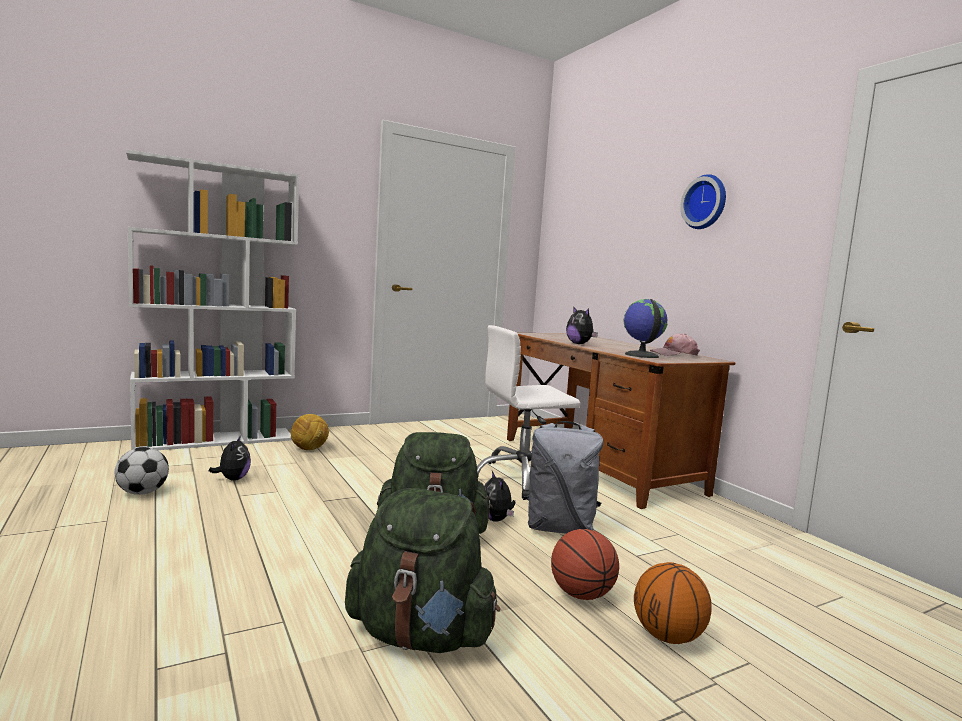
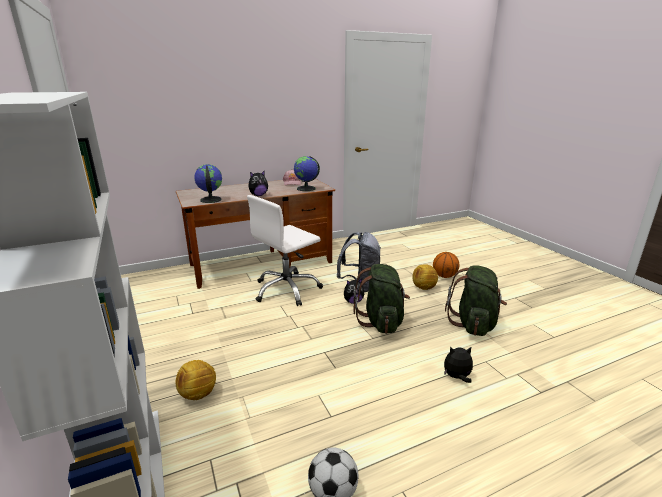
camera: 85 degrees left, 15 degrees up
(233, 479) = (290, 431): plush toy -> plush toy (457, 377)
(521, 479) = (287, 290): white office chair -> white office chair turned 60 degrees clockwise
(544, 336) = (210, 200): none -> globe
(581, 595) = (423, 287): basketball -> football
(706, 202) = (274, 88): wall clock -> none

